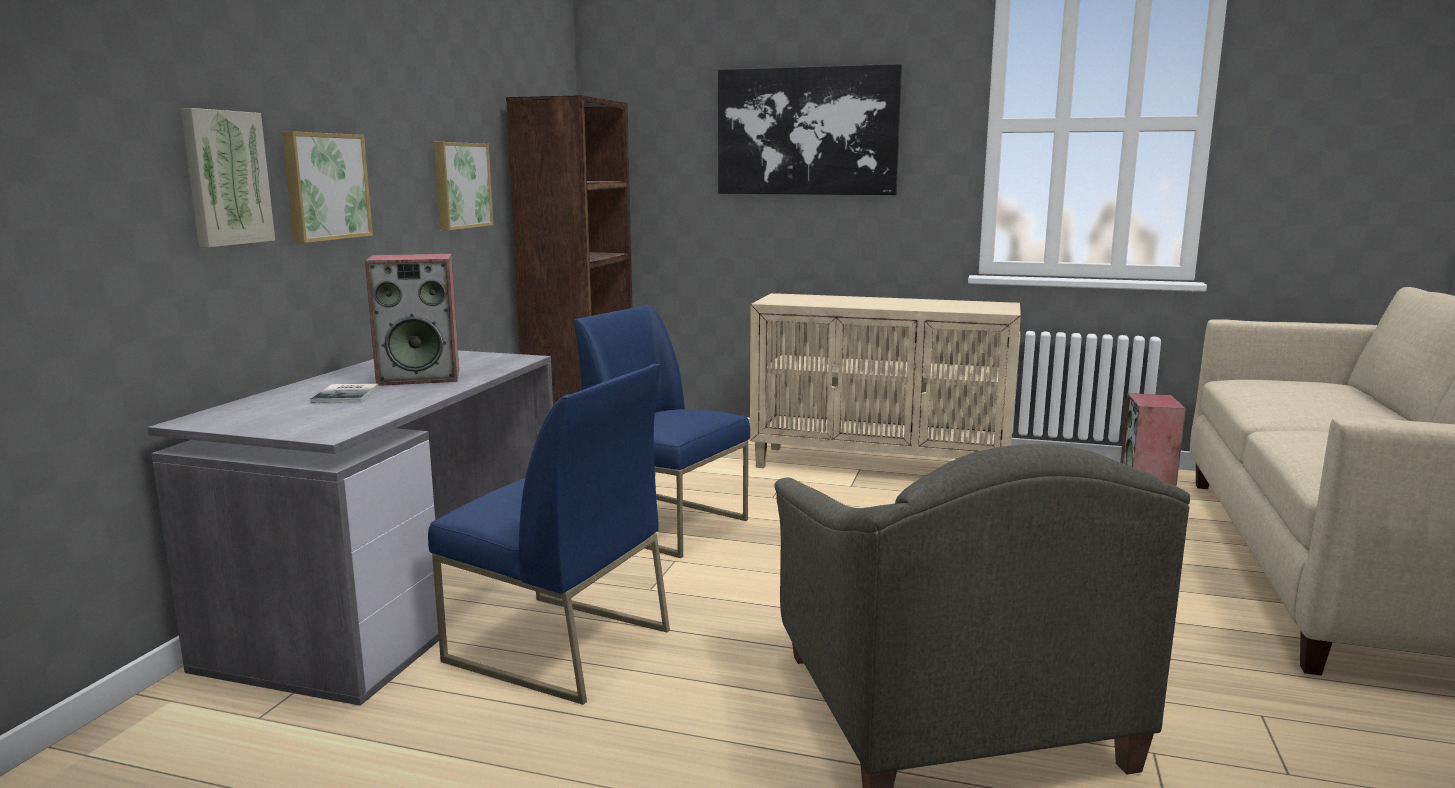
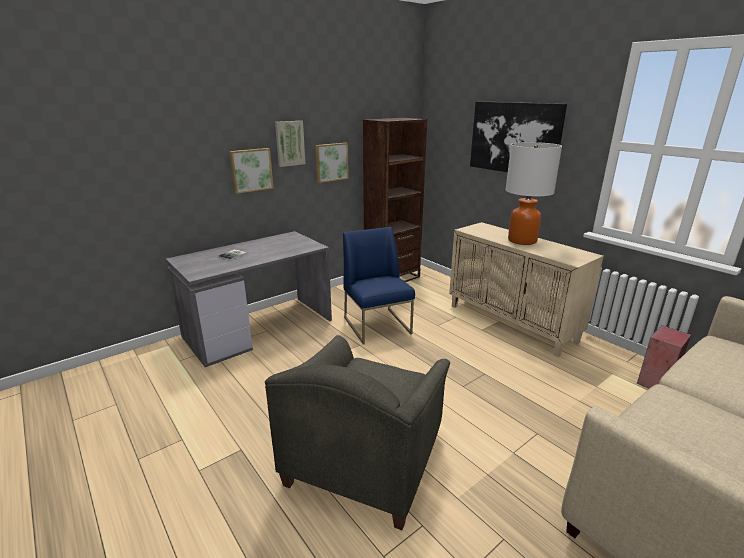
camera: 35 degrees right, 10 degrees up
(225, 178) = (201, 171): picture -> picture (289, 143)
(420, 377) = (268, 250): speaker -> none
(556, 646) = (277, 367): blue chair -> none
(884, 302) = (522, 241): none -> table lamp

